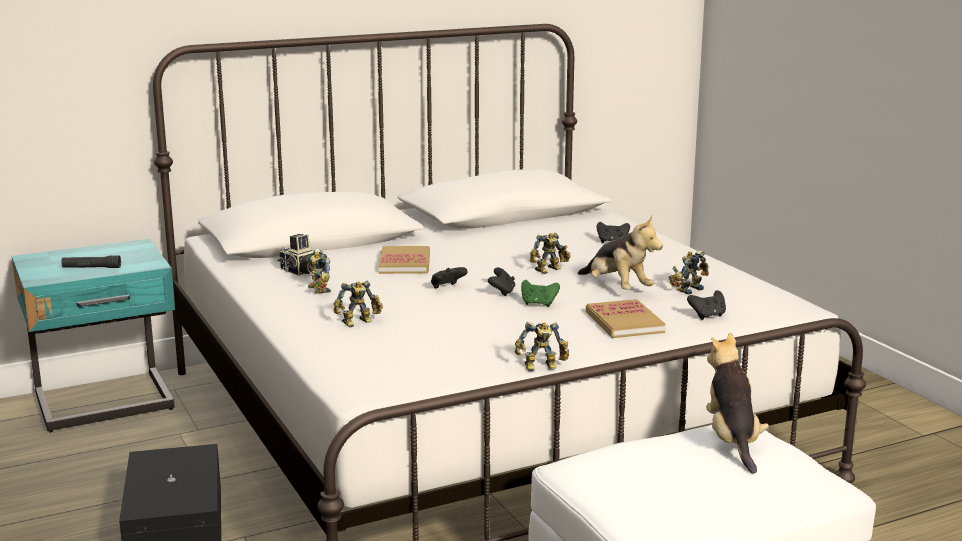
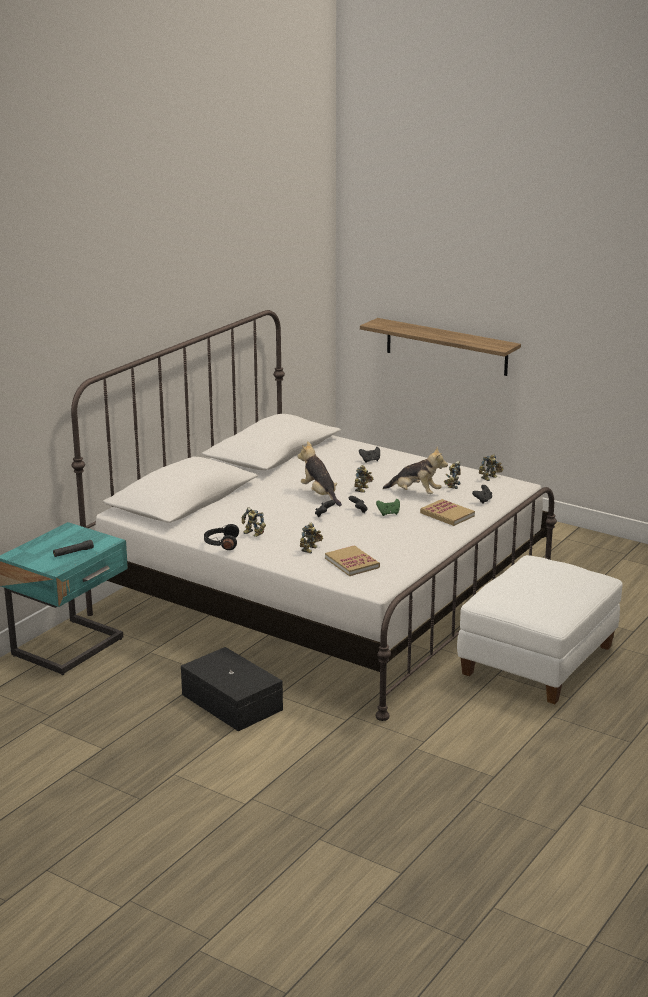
camera: 30 degrees left, 5 degrees up
(260, 292) = (221, 543): none -> black headphones
(300, 272) = (220, 524): camera -> none
(405, 263) = (273, 503): book -> book (352, 563)
(542, 367) = (443, 551): toy robot -> toy robot (490, 478)
(732, 441) = (542, 567): plush toy -> plush toy (320, 495)
(817, 111) = (446, 347): none -> shelf

